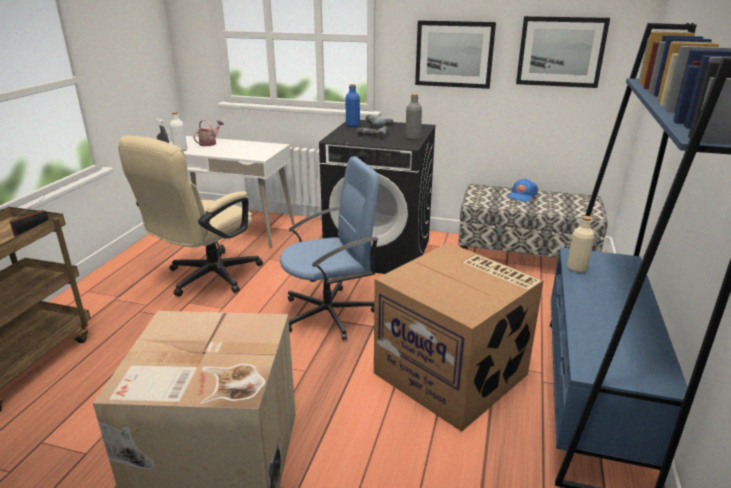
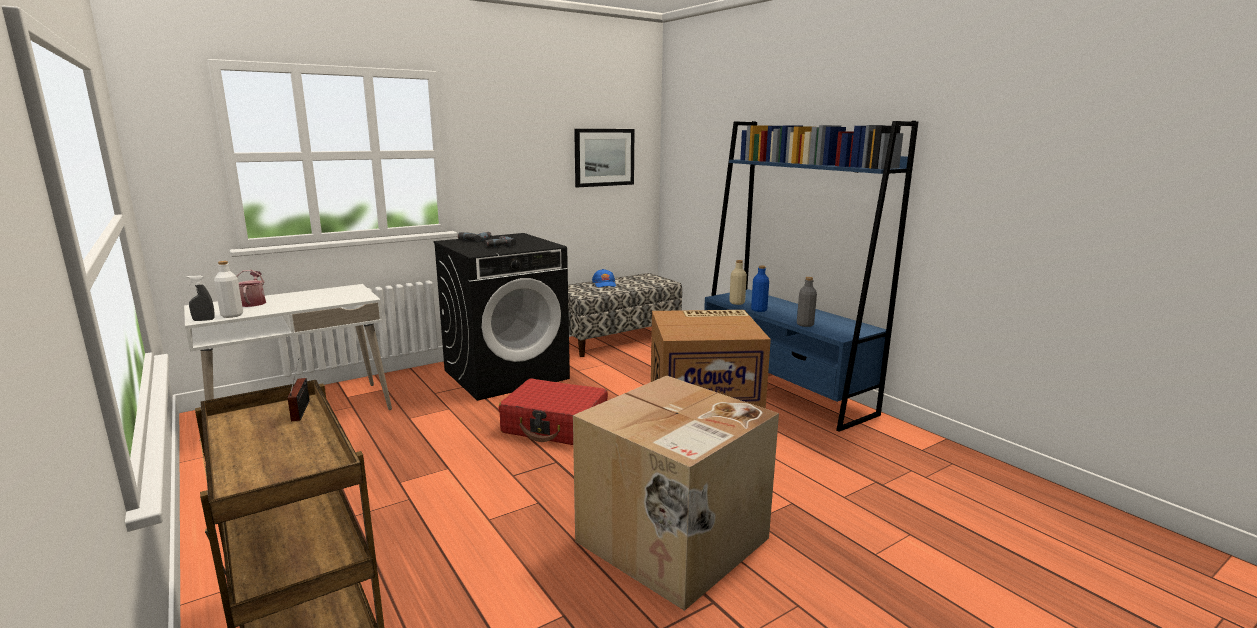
camera: 50 degrees left, 10 degrees down
(206, 278) = (373, 459): beige office chair -> none
(330, 313) = (555, 425): blue office chair -> red suitcase
(352, 125) = (456, 243): blue bottle -> blue bottle (759, 310)
(413, 138) = (538, 241): grey bottle -> grey bottle (805, 324)
(454, 54) = (521, 165): picture -> none

